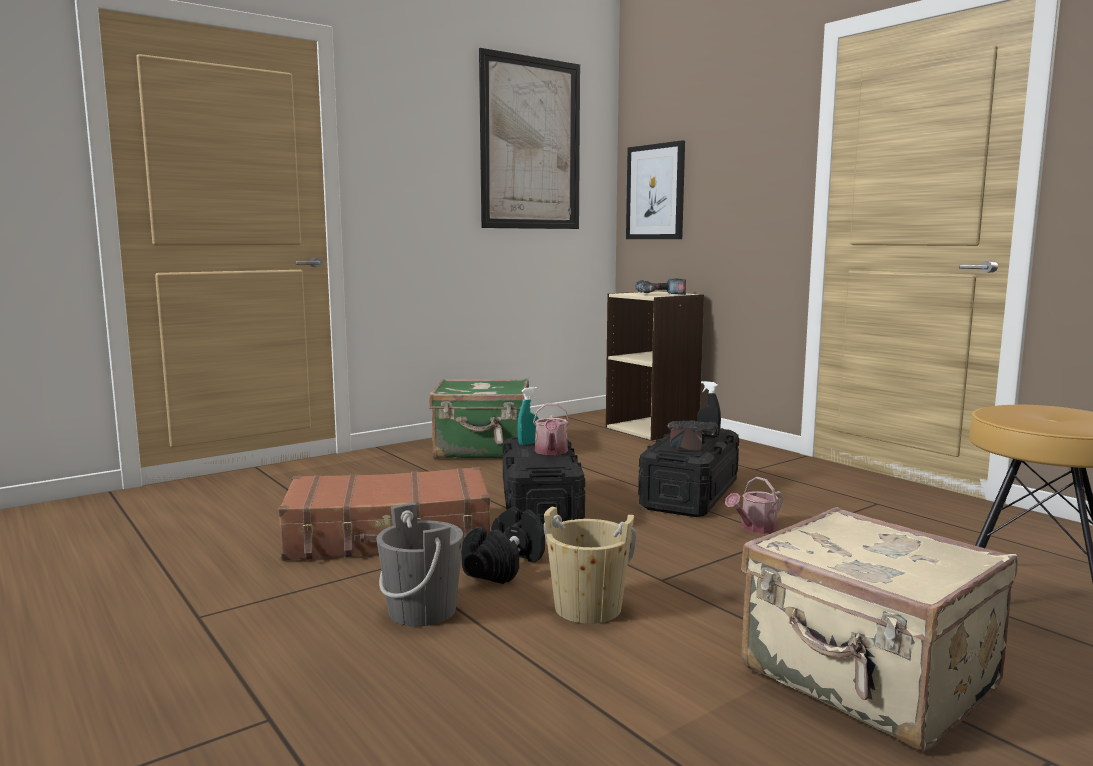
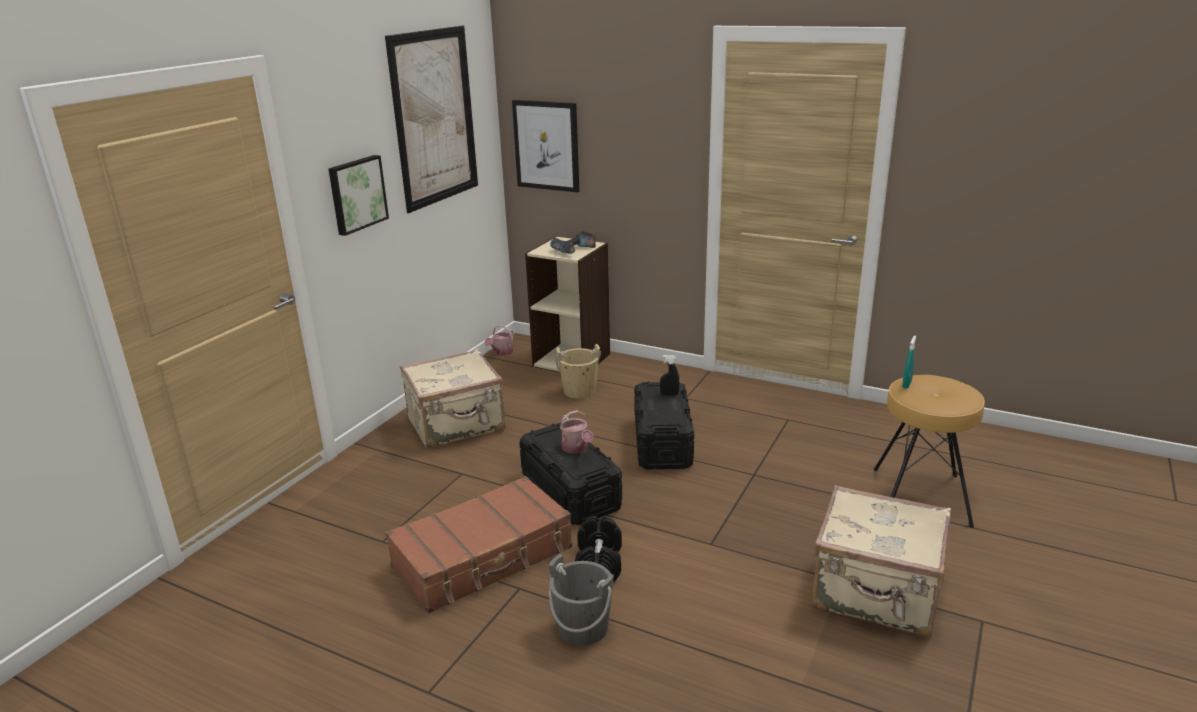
camera: 25 degrees left, 15 degrees up
(420, 188) = (356, 194): none -> picture
(483, 450) = (457, 425): green suitcase -> beige suitcase
(528, 443) = (548, 440): turquoise spray bottle -> turquoise spray bottle (906, 385)
(588, 608) = (687, 587): beige bucket -> beige bucket (579, 391)
(688, 442) = (664, 409): power drill -> none
(755, 528) = (731, 470): watering can -> watering can (501, 353)

